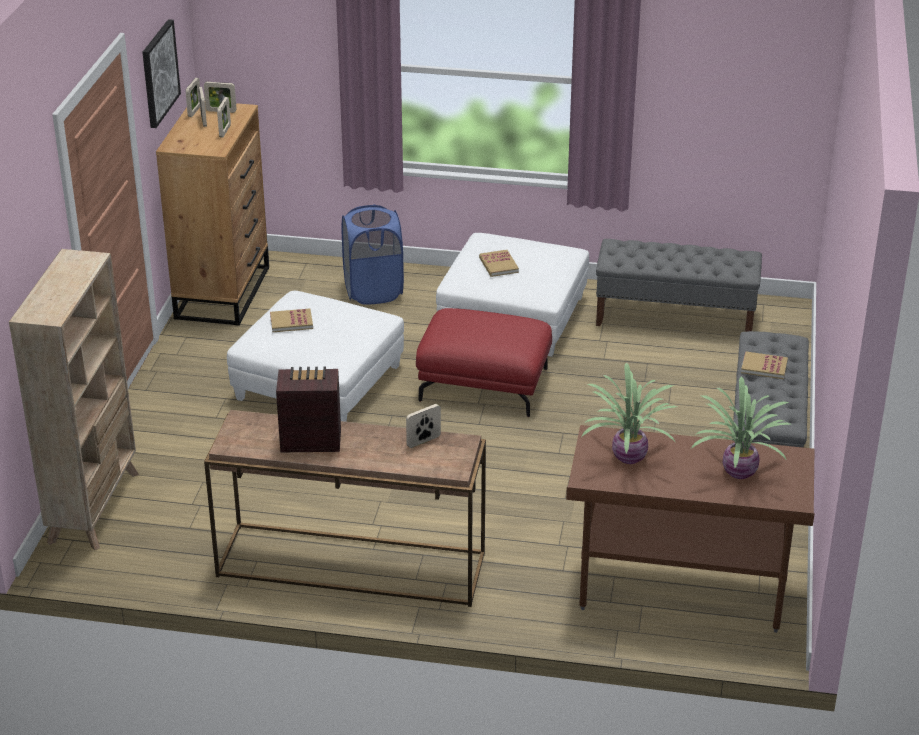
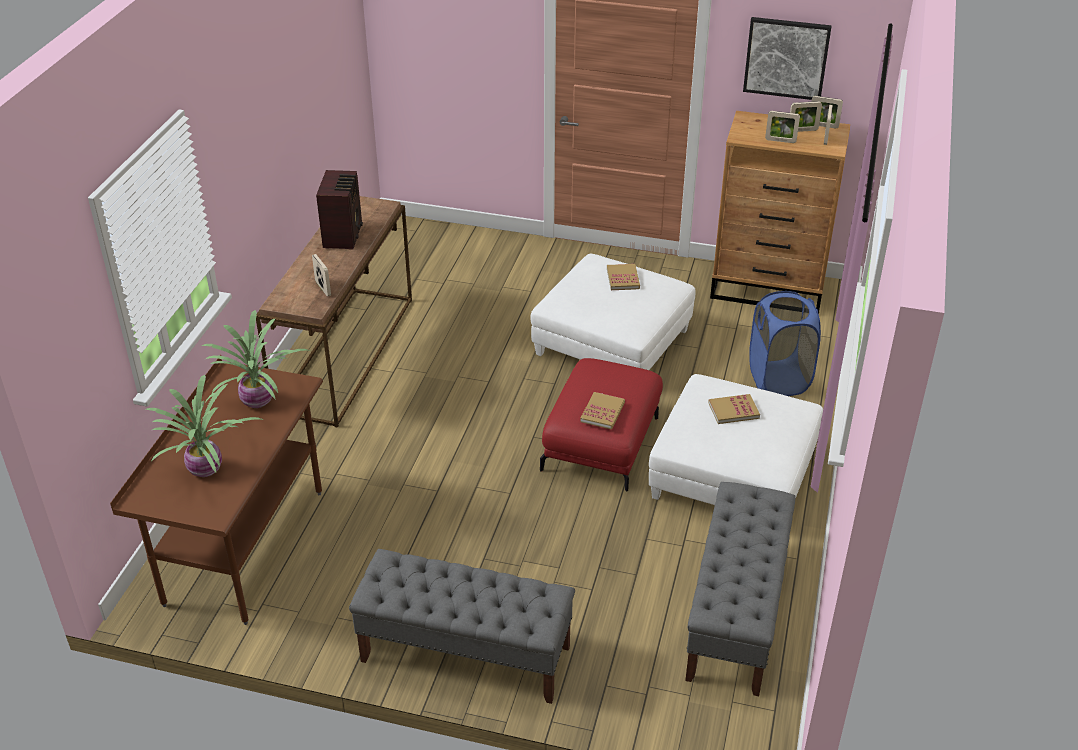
camera: 95 degrees right, 5 degrees up
(95, 507) = (452, 237): beige bookcase -> none
(764, 367) = (485, 589): book -> book (602, 412)

